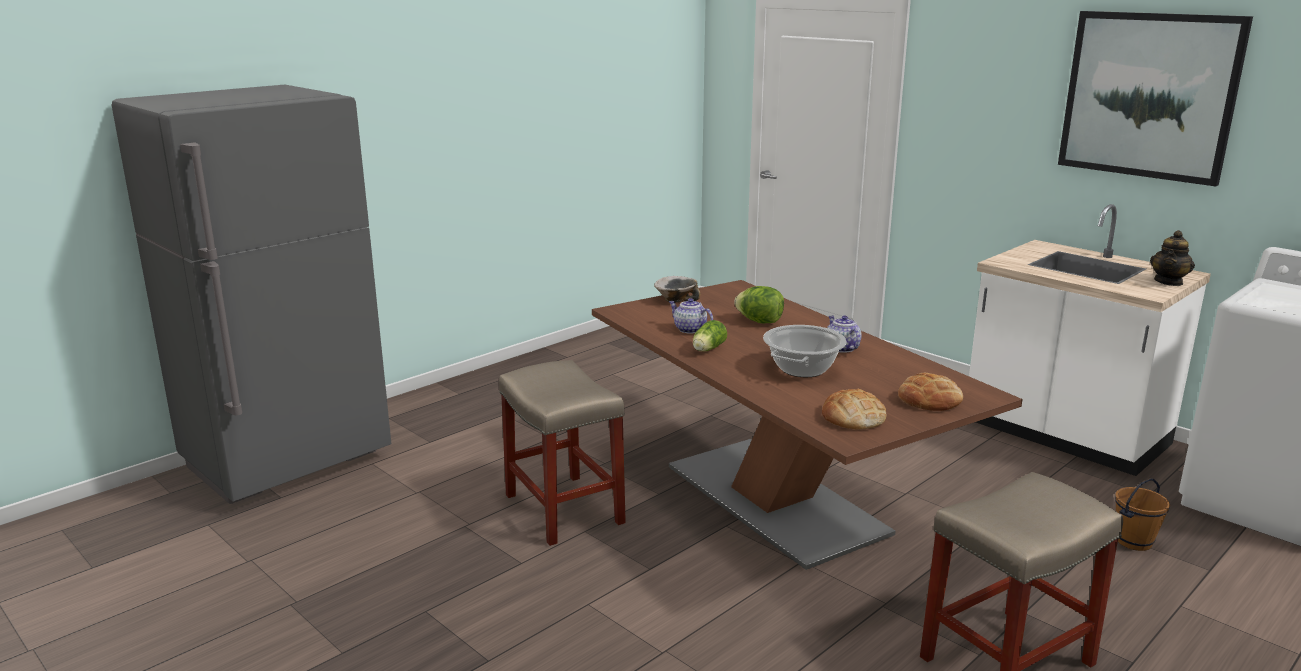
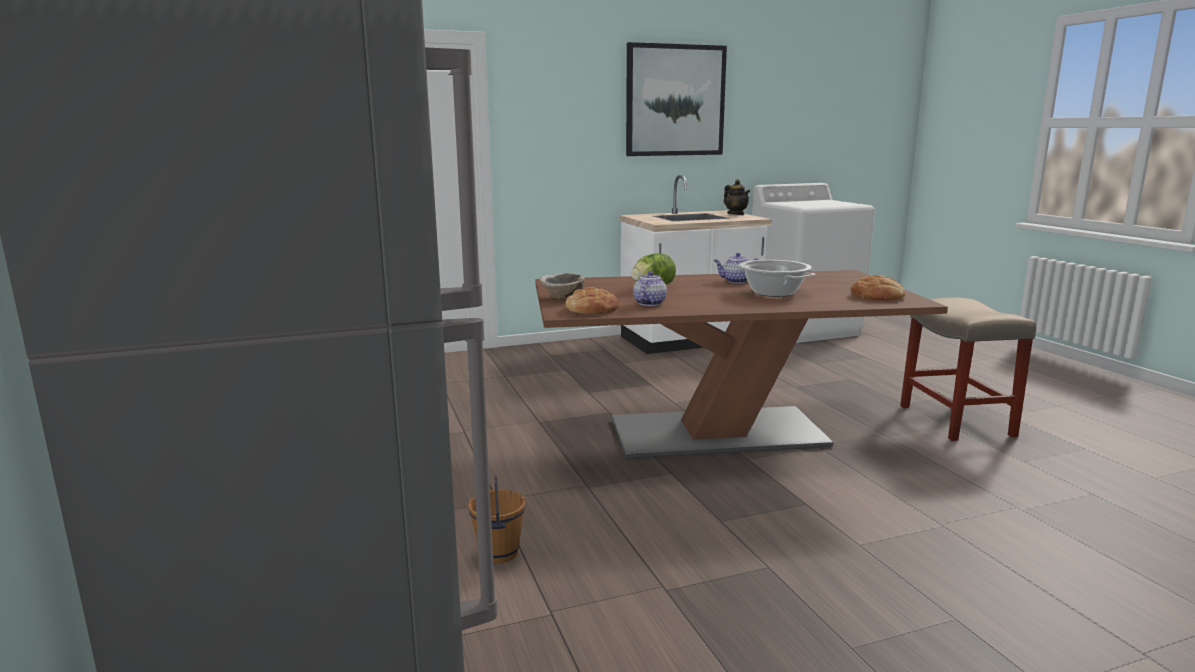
camera: 65 degrees left, 5 degrees down
(562, 508) = (666, 523): beige stool -> none
(689, 329) = (649, 303): teapot -> teapot turned 135 degrees clockwise
(707, 349) = (706, 305): lettuce -> none
(929, 399) = (851, 281): bread -> bread (592, 309)
(1133, 541) = (829, 362): brown bucket -> brown bucket (498, 553)

